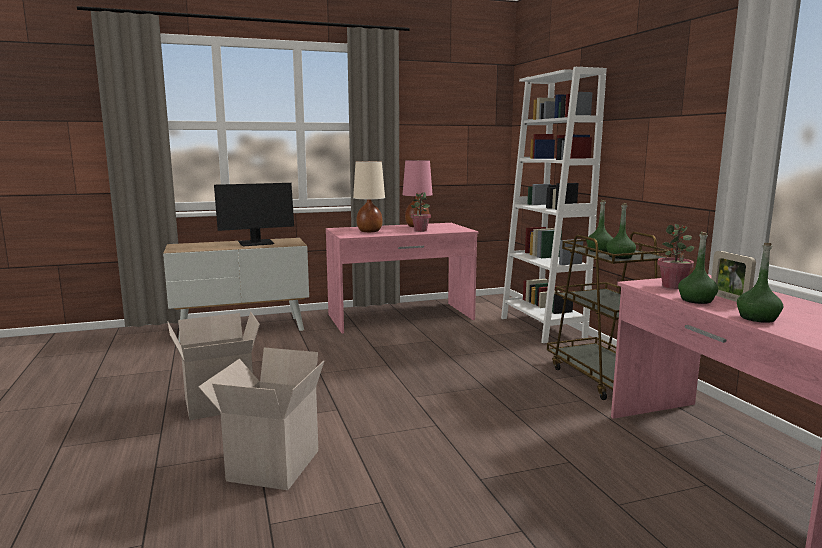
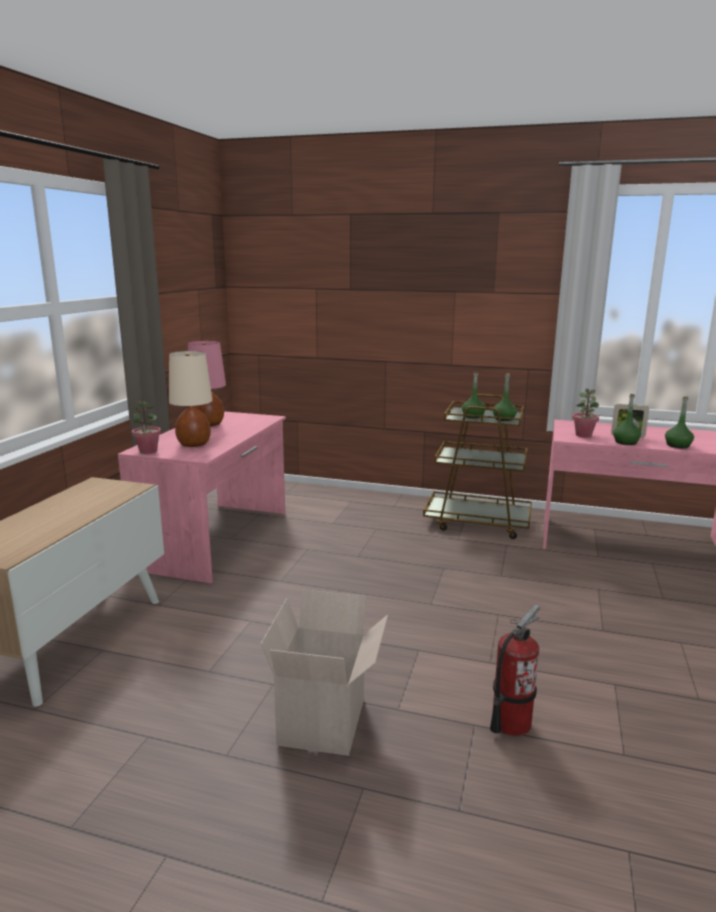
camera: 55 degrees left, 5 degrees up
(256, 243) = (79, 504): monitor -> none
(272, 464) = (510, 723): cardboard box -> fire extinguisher
(420, 230) = (237, 429): potted plant -> potted plant (148, 451)
(542, 327) = (348, 498): white bookcase -> none

